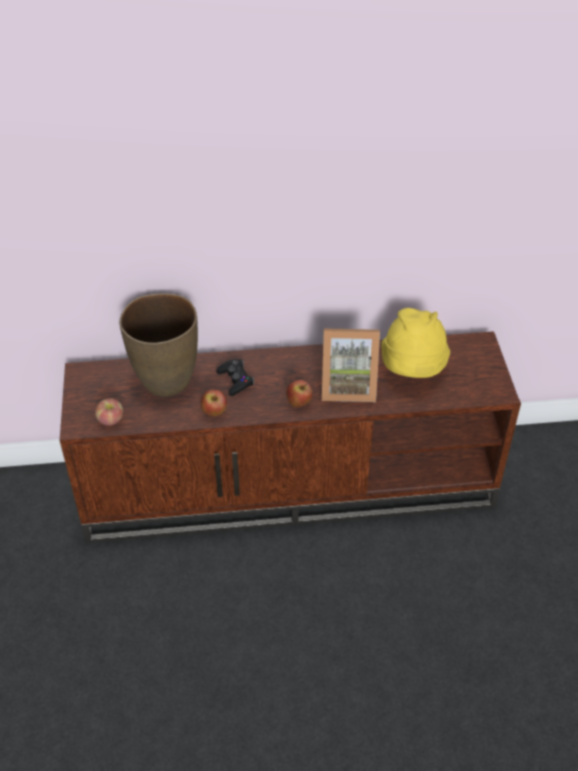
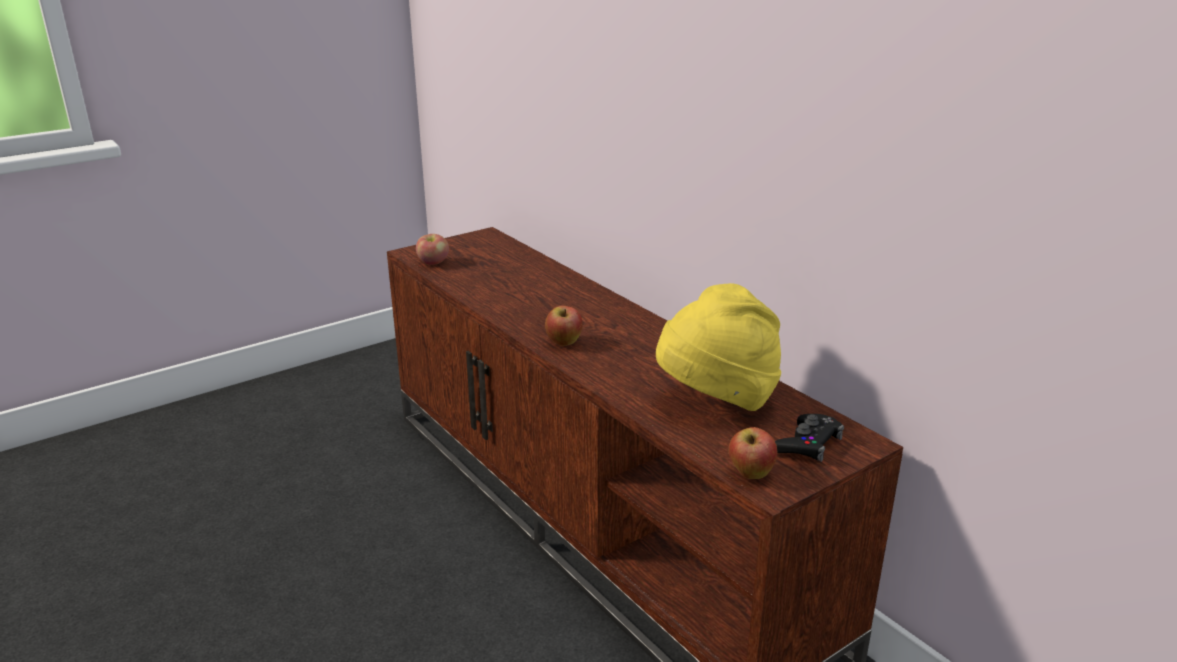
camera: 60 degrees right, 20 degrees down
(165, 380) = (518, 269): brown vase -> none
(214, 412) = (495, 303): apple -> apple (750, 474)
(235, 380) = (559, 300): black game controller -> black game controller (807, 444)
(348, 386) = (630, 364): picture frame -> none

